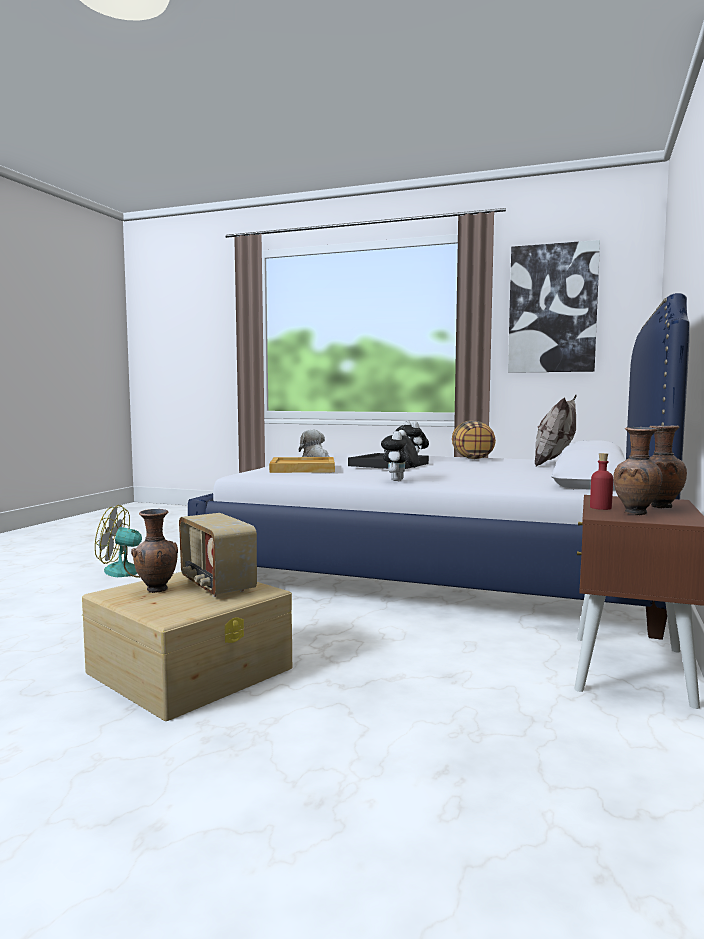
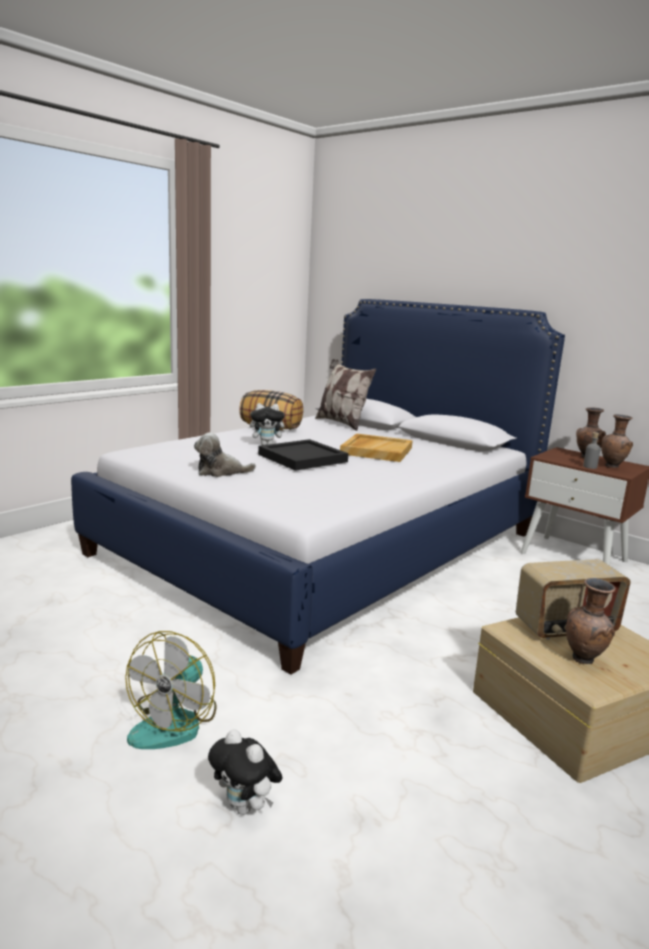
camera: 70 degrees left, 10 degrees up
(303, 468) = (294, 487): beige tray -> beige tray (376, 450)
(399, 481) = (418, 476): plush toy -> plush toy (245, 807)
(552, 309) = (244, 263): picture -> none
(600, 508) = (590, 467): red bottle -> grey bottle

